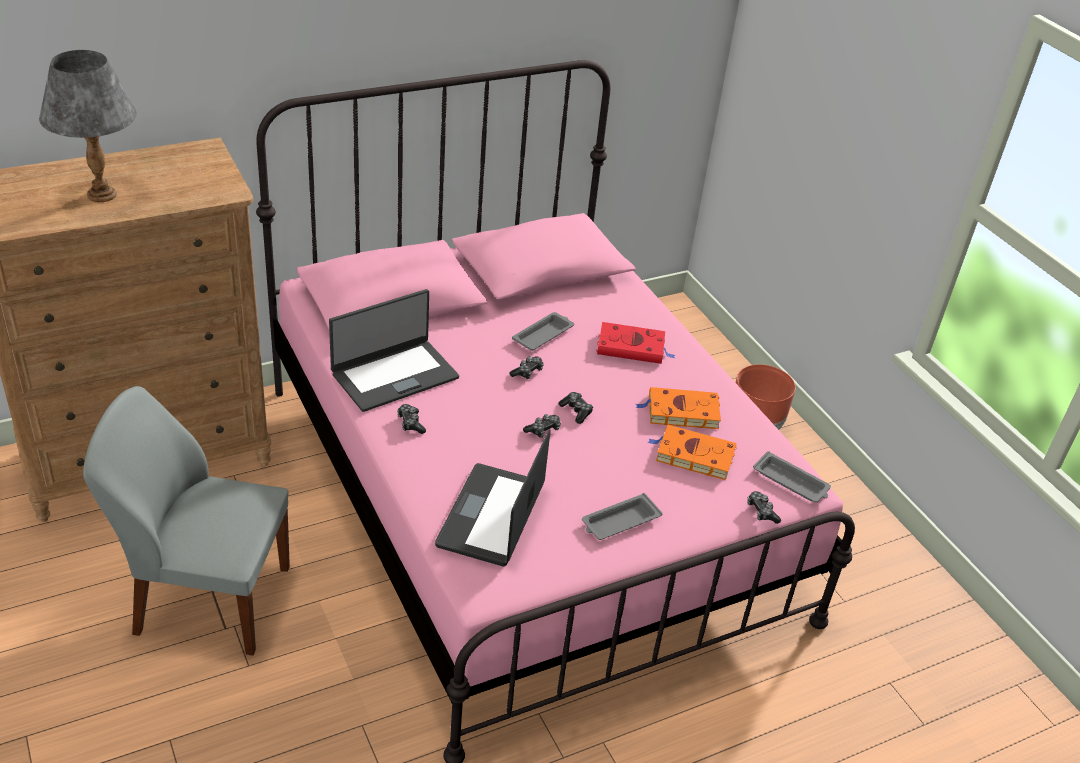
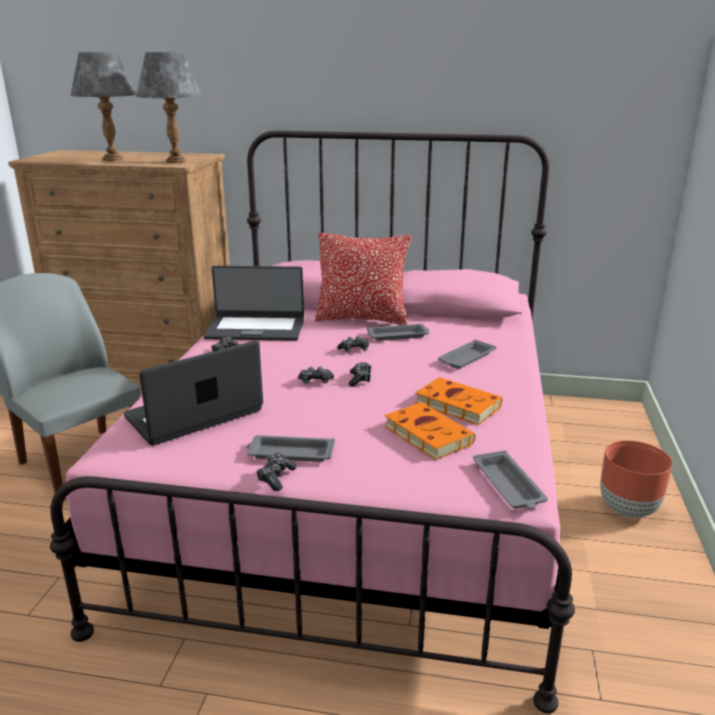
camera: 40 degrees right, 15 degrees down
(204, 182) = (175, 161): none -> grey table lamp
(481, 320) = (362, 319): none -> pillow
(633, 347) = (466, 358): red book -> grey tray
(761, 512) = (440, 494): game controller -> game controller (276, 477)

